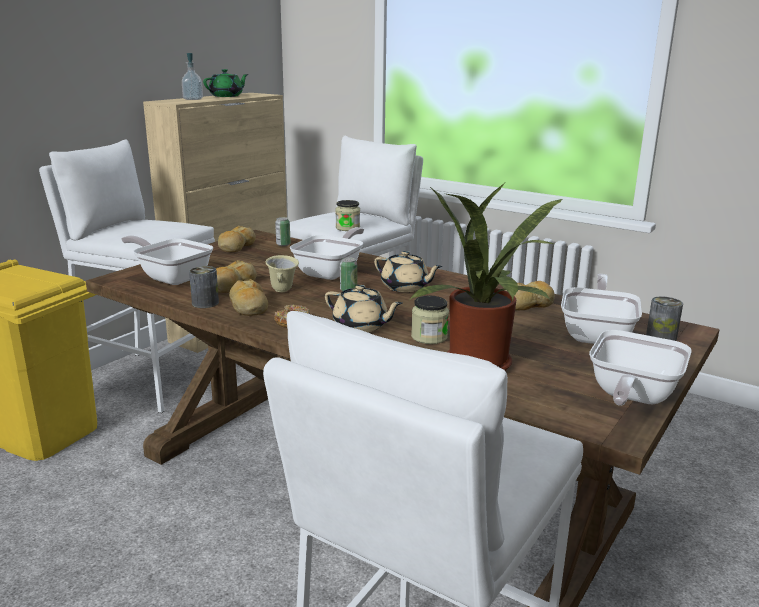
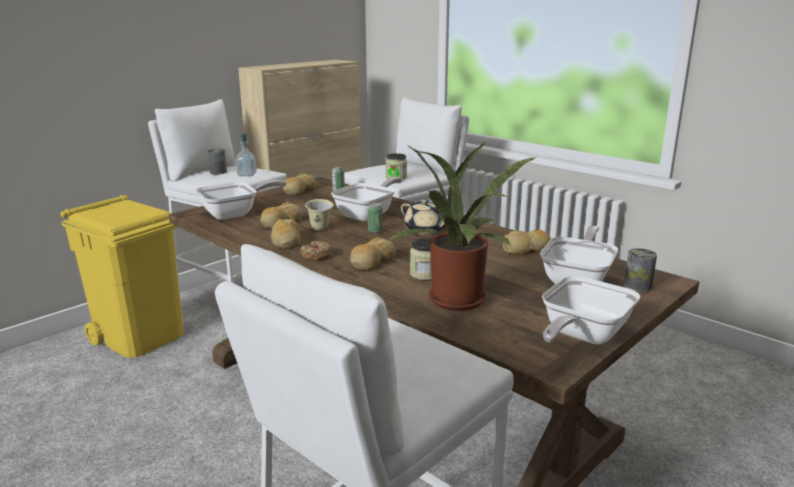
camera: 10 degrees right, 0 degrees up
(171, 277) = (235, 214): frying pan -> frying pan turned 105 degrees clockwise
(193, 99) = (280, 65): soap dispenser -> soap dispenser (247, 174)
(205, 303) = (253, 236): can -> can (218, 172)
(227, 96) = (310, 63): green teapot -> none
(361, 326) = (371, 262): beige teapot -> bread

